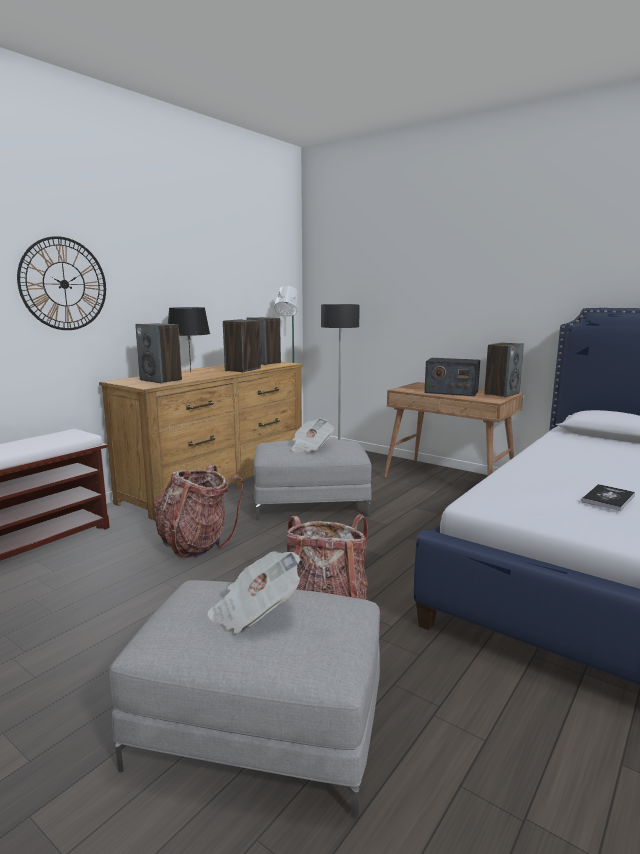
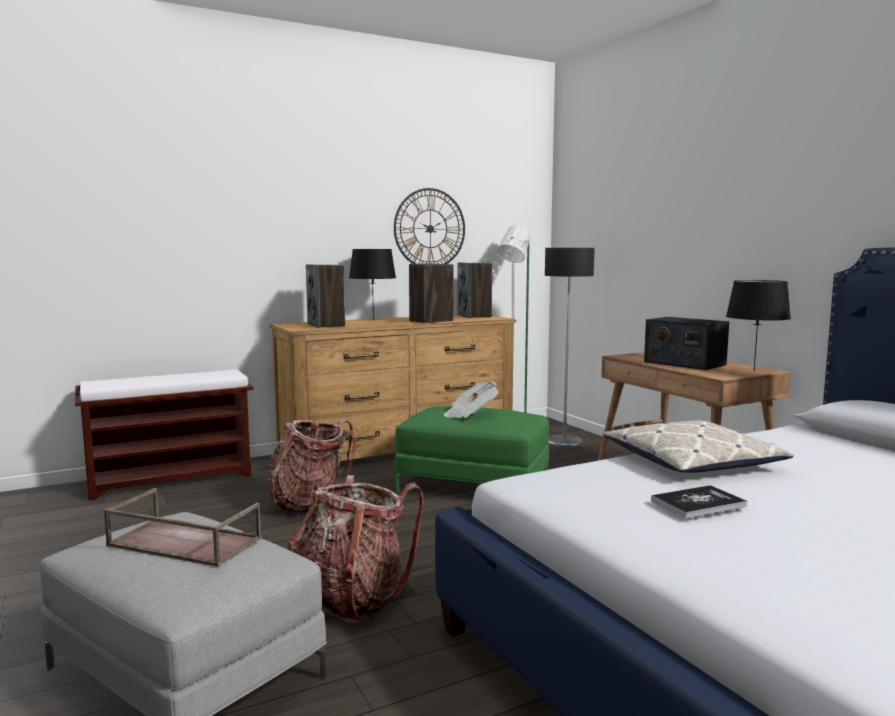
camera: 25 degrees right, 5 degrees down
(64, 284) = (240, 223): wall clock -> wall clock (430, 228)
(255, 612) = (182, 542): newspaper -> brown tray
(311, 503) = (474, 484): grey ottoman -> green ottoman
(501, 394) = (754, 370): speaker -> black table lamp
(548, 467) = (692, 461): none -> pillow

